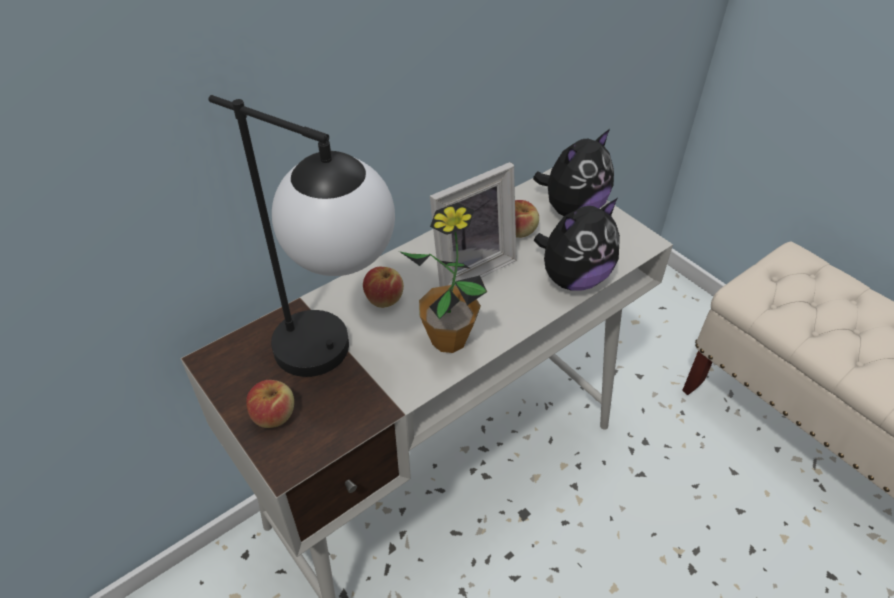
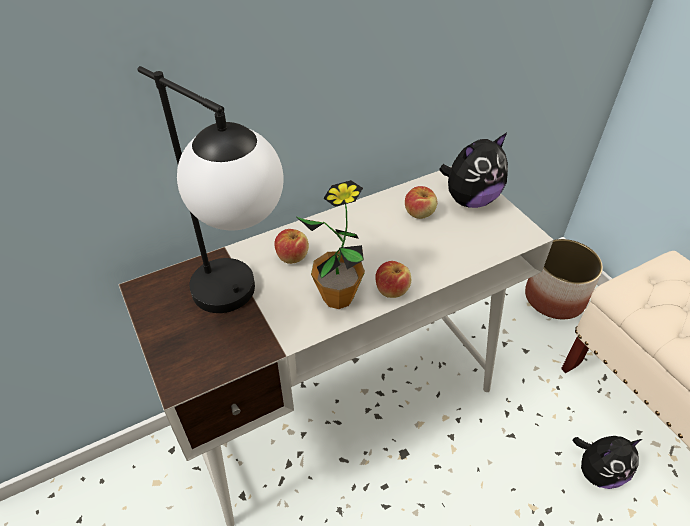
camera: 10 degrees right, 0 degrees up
(274, 415) = (179, 341): apple -> apple (392, 289)
(469, 267) = (370, 238): picture frame -> none
(573, 278) = (457, 258): plush toy -> plush toy (598, 471)
(661, 311) = (555, 298): none -> planter

